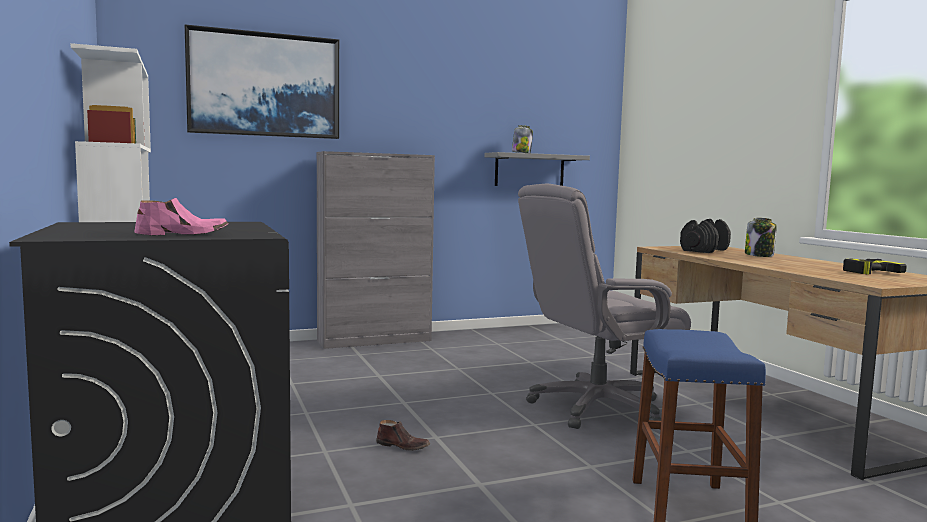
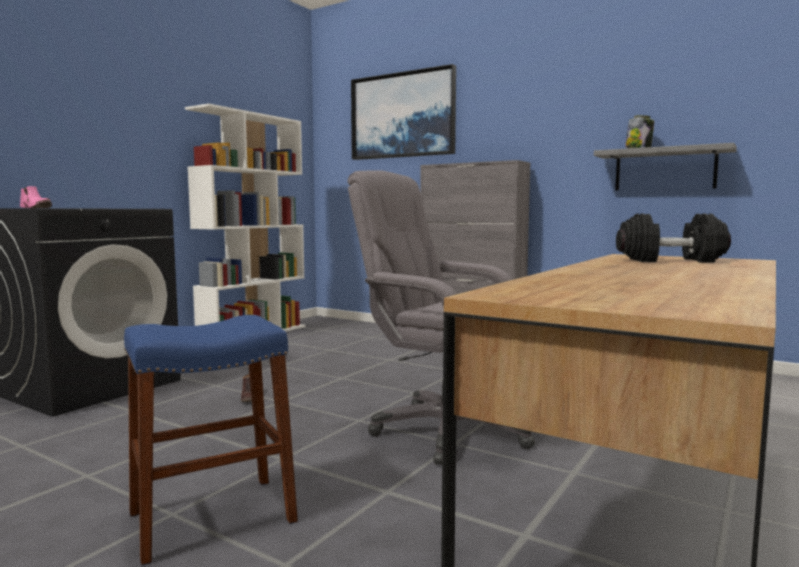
camera: 55 degrees right, 0 degrees up
(759, 255) = (702, 268): jar -> none
(860, 270) = (677, 289): power drill -> none

